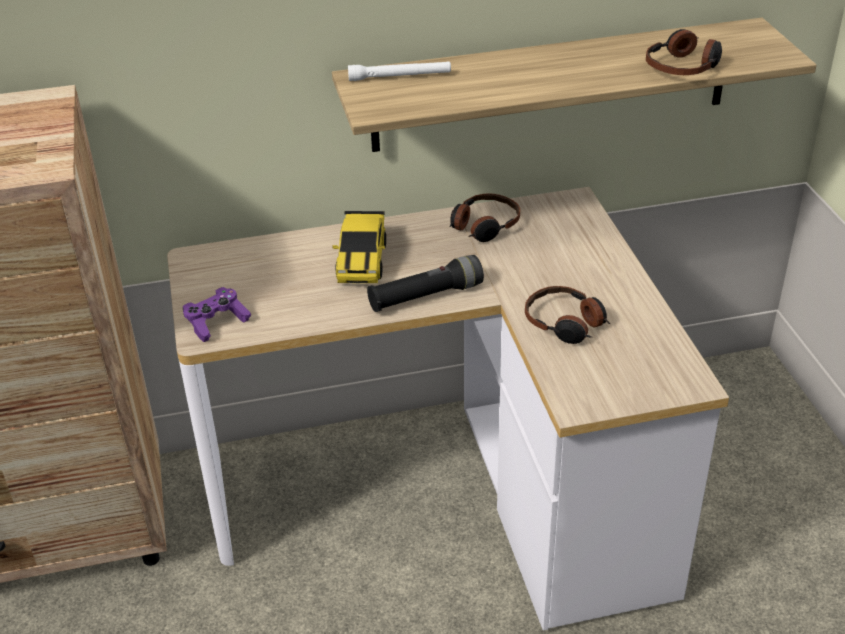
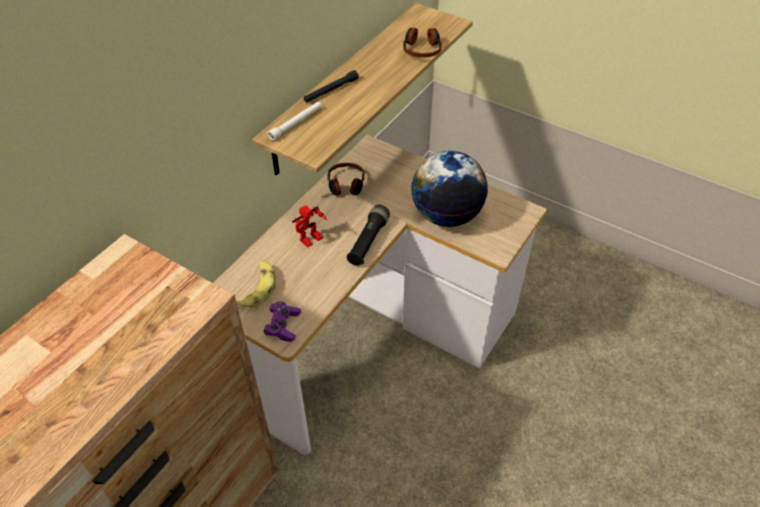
camera: 45 degrees left, 10 degrees up
(244, 272) = (258, 288): none -> banana
(362, 260) = (311, 241): toy car -> toy robot
(492, 63) = (331, 91): none -> black flashlight
(565, 324) = (446, 215): headphones -> globe

